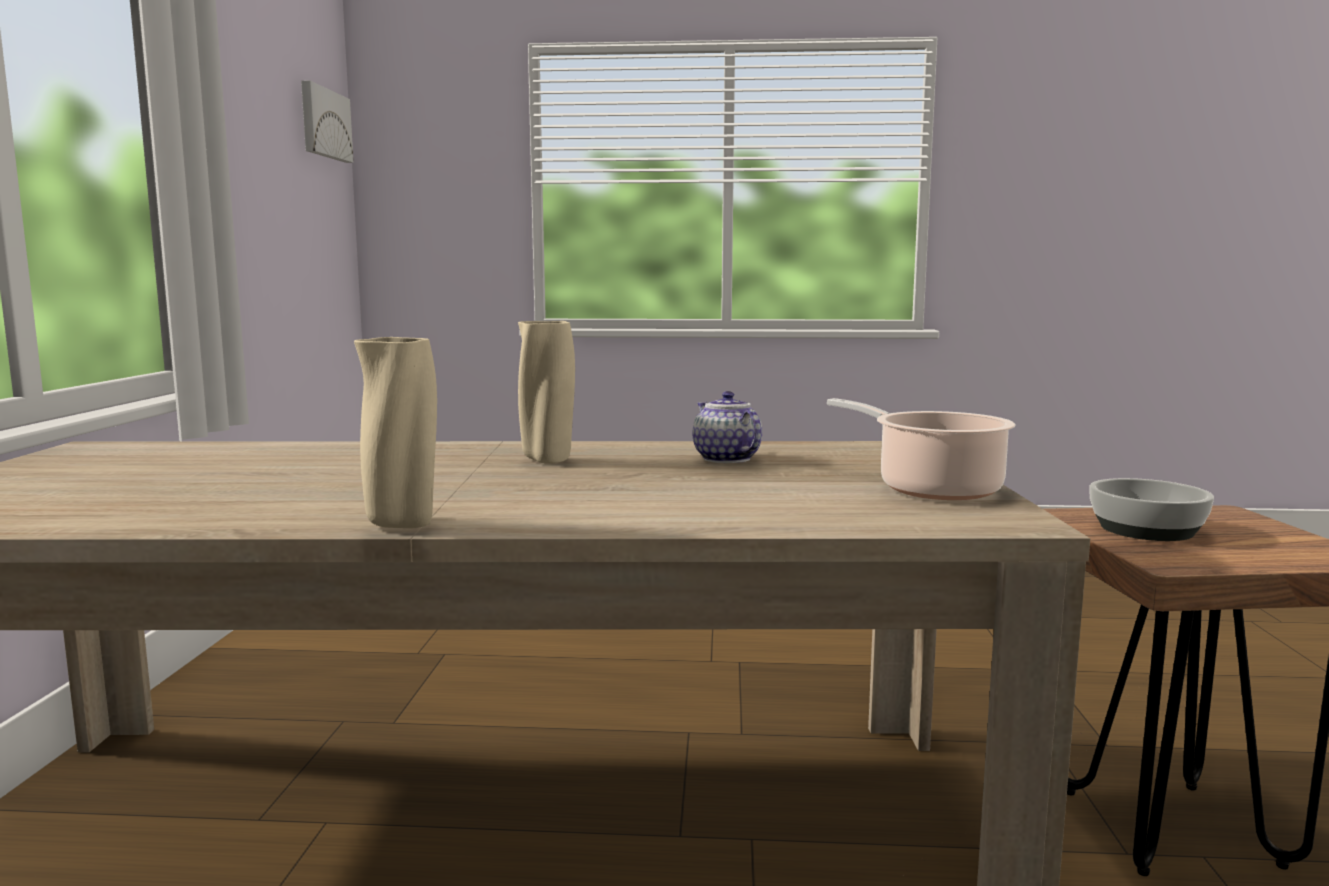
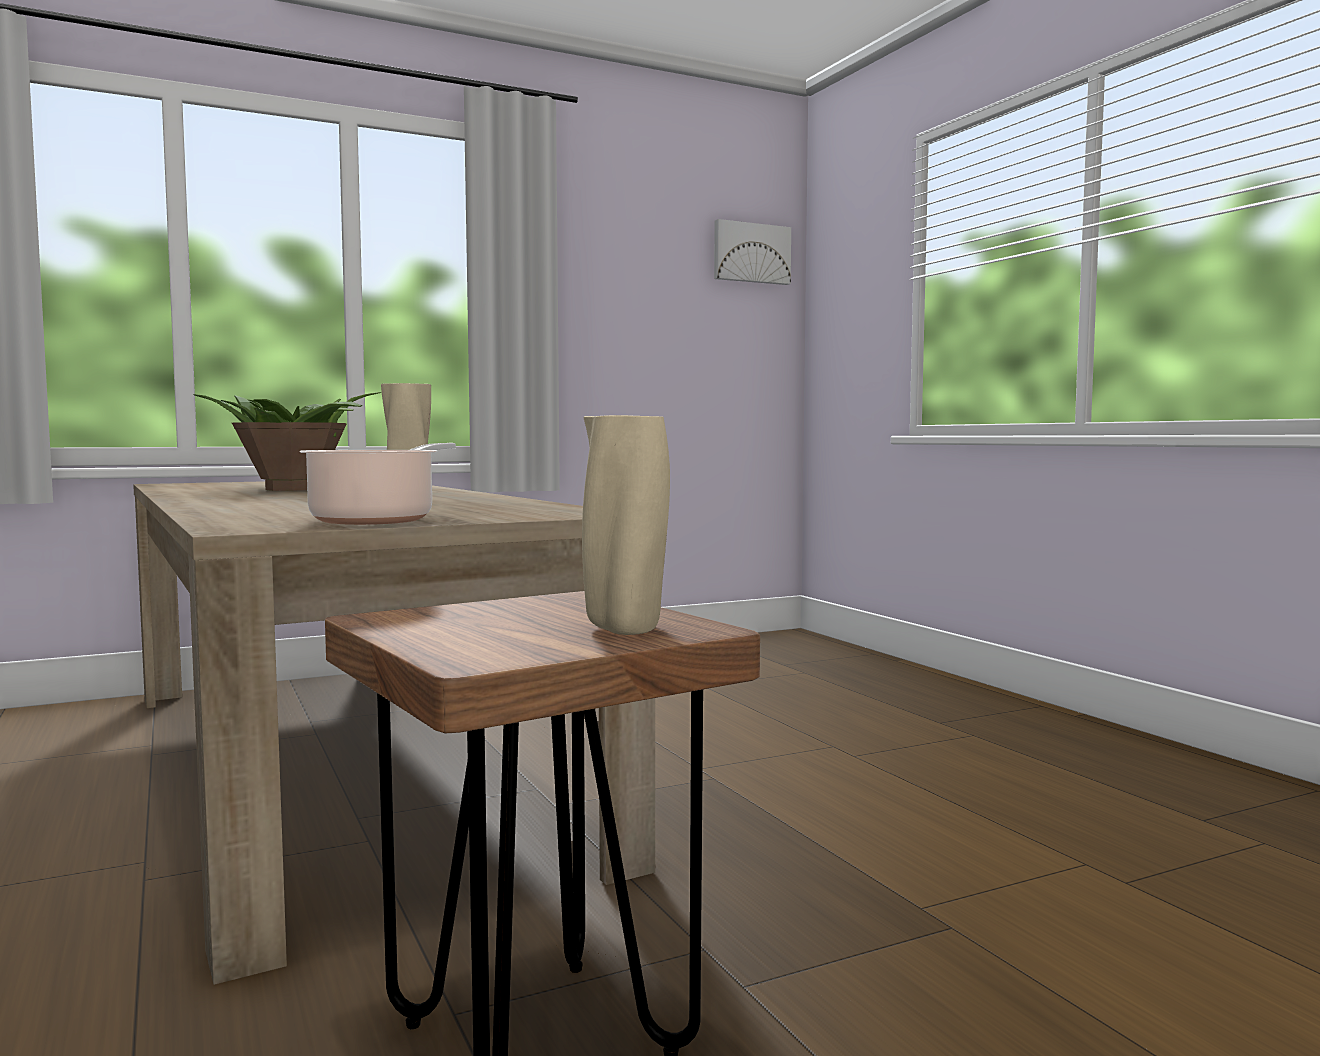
camera: 60 degrees right, 5 degrees down
(280, 480) = (294, 489): none -> potted plant
(402, 524) = (186, 498): beige vase -> beige vase (625, 629)
(725, 458) = (461, 504): teapot -> none
(1147, 529) = (536, 612): bowl -> none

